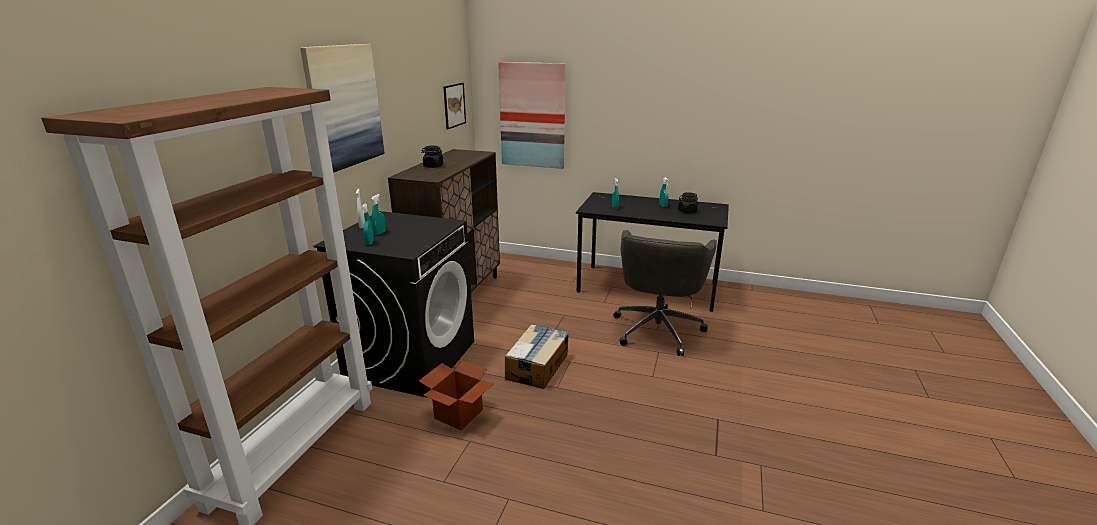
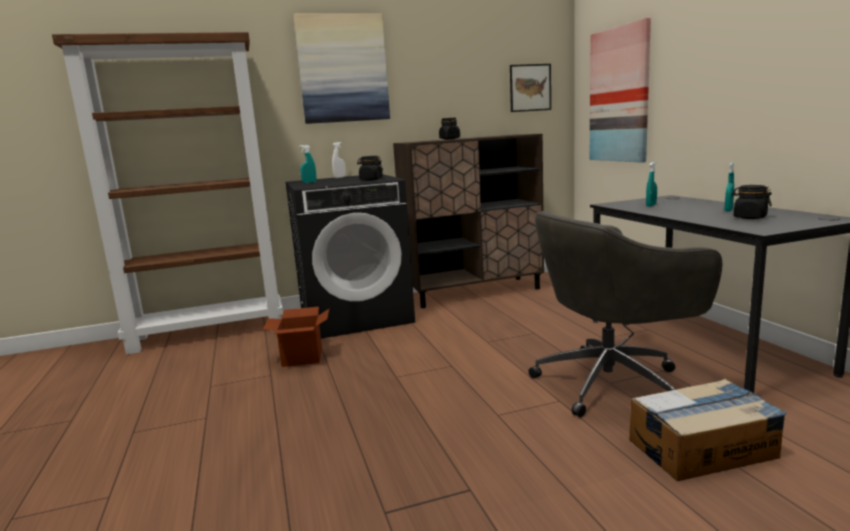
camera: 55 degrees right, 10 degrees down
(380, 233) = (333, 180): turquoise spray bottle -> none
(429, 226) = (371, 179): none -> black jar
(537, 366) = (419, 356): cardboard box -> cardboard box (703, 448)

